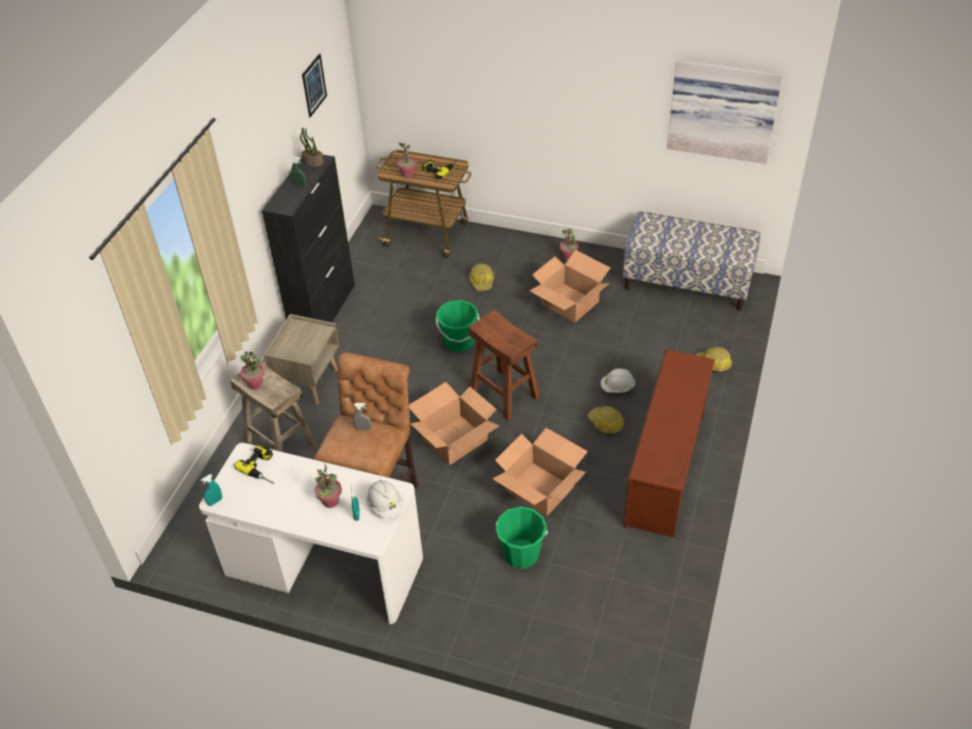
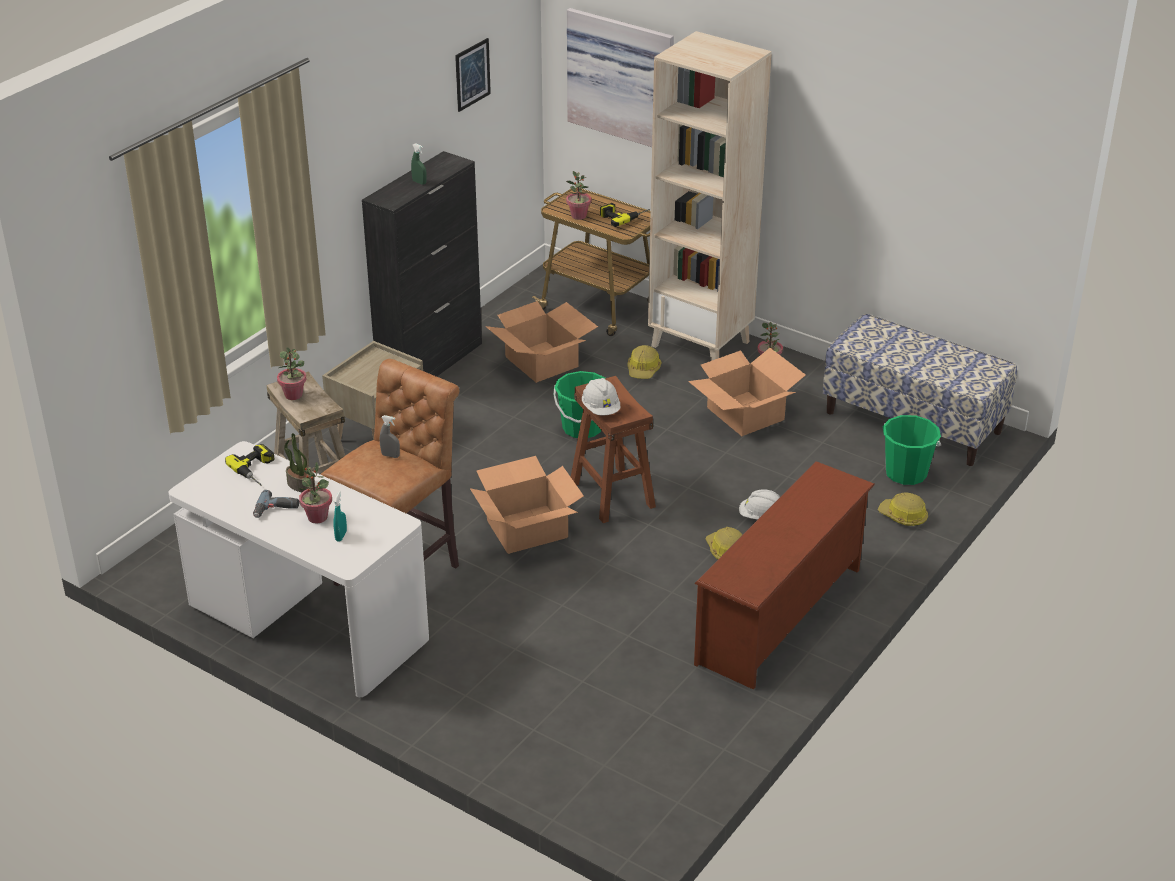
camera: 15 degrees right, 10 degrees down
(215, 501) = (188, 490): turquoise spray bottle -> none
(294, 503) = (276, 510): none -> power drill
(312, 162) = (445, 163): potted plant -> potted plant (300, 485)
(385, 505) = (378, 534): white hard hat -> white hard hat (601, 409)
(514, 250) = (701, 344): none -> beige bookcase
(521, 554) = (551, 663): green bucket -> green bucket (906, 473)
(540, 488) = (608, 601): cardboard box -> cardboard box (542, 361)
(723, 109) = (975, 182): picture -> picture (622, 77)

